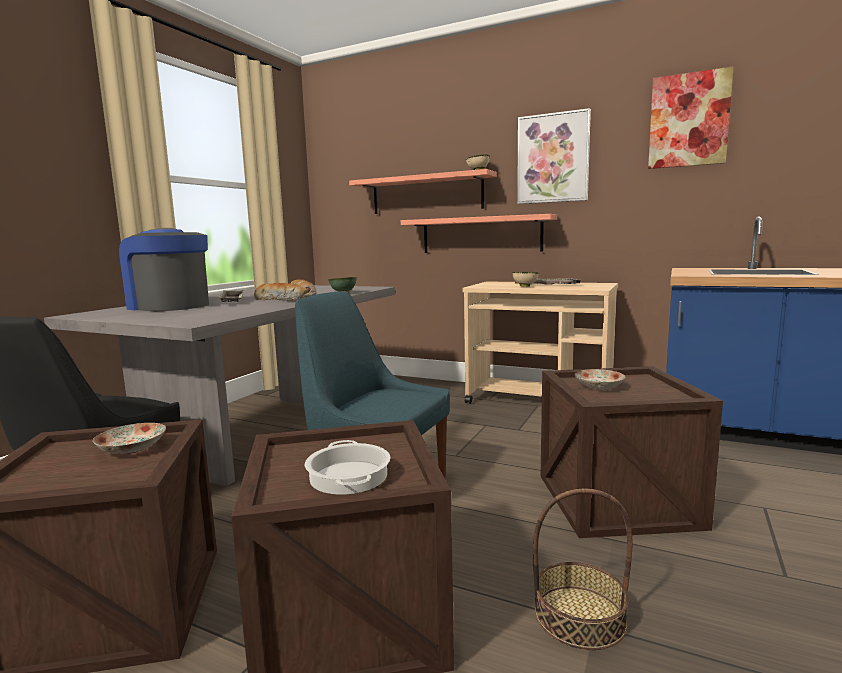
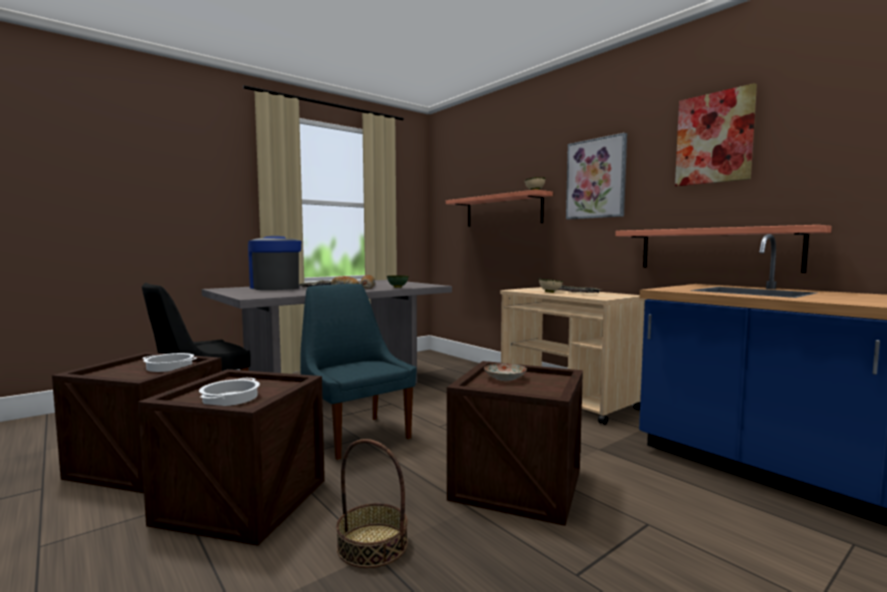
camera: 25 degrees right, 5 degrees down
(131, 449) = (169, 367): plate -> cooking pot
(481, 235) = (540, 246): shelf -> shelf (716, 249)

